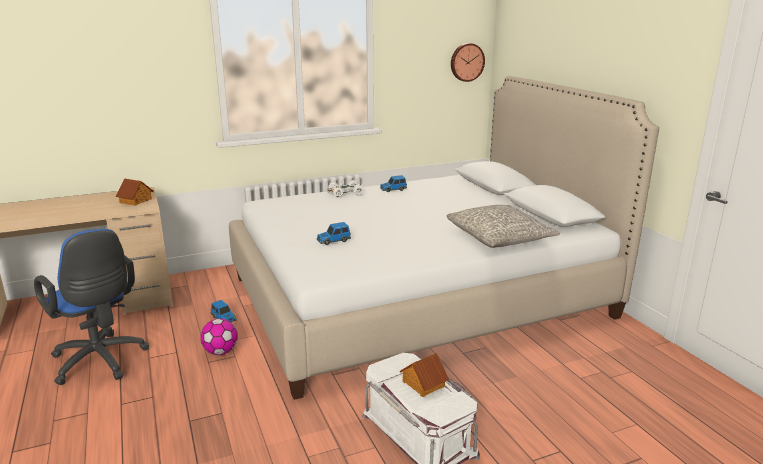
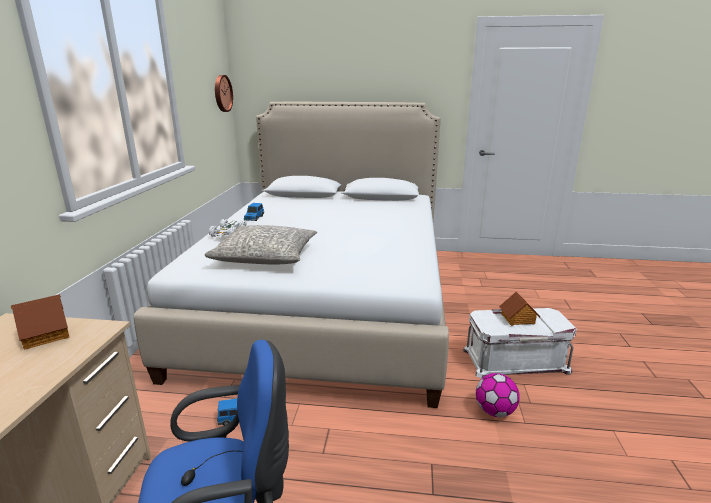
camera: 60 degrees left, 0 degrees up
(221, 352) = (310, 437): football -> football (494, 411)
(333, 241) = (344, 261): toy car -> none
(500, 238) = (406, 216): grey pillow -> grey pillow (266, 257)

